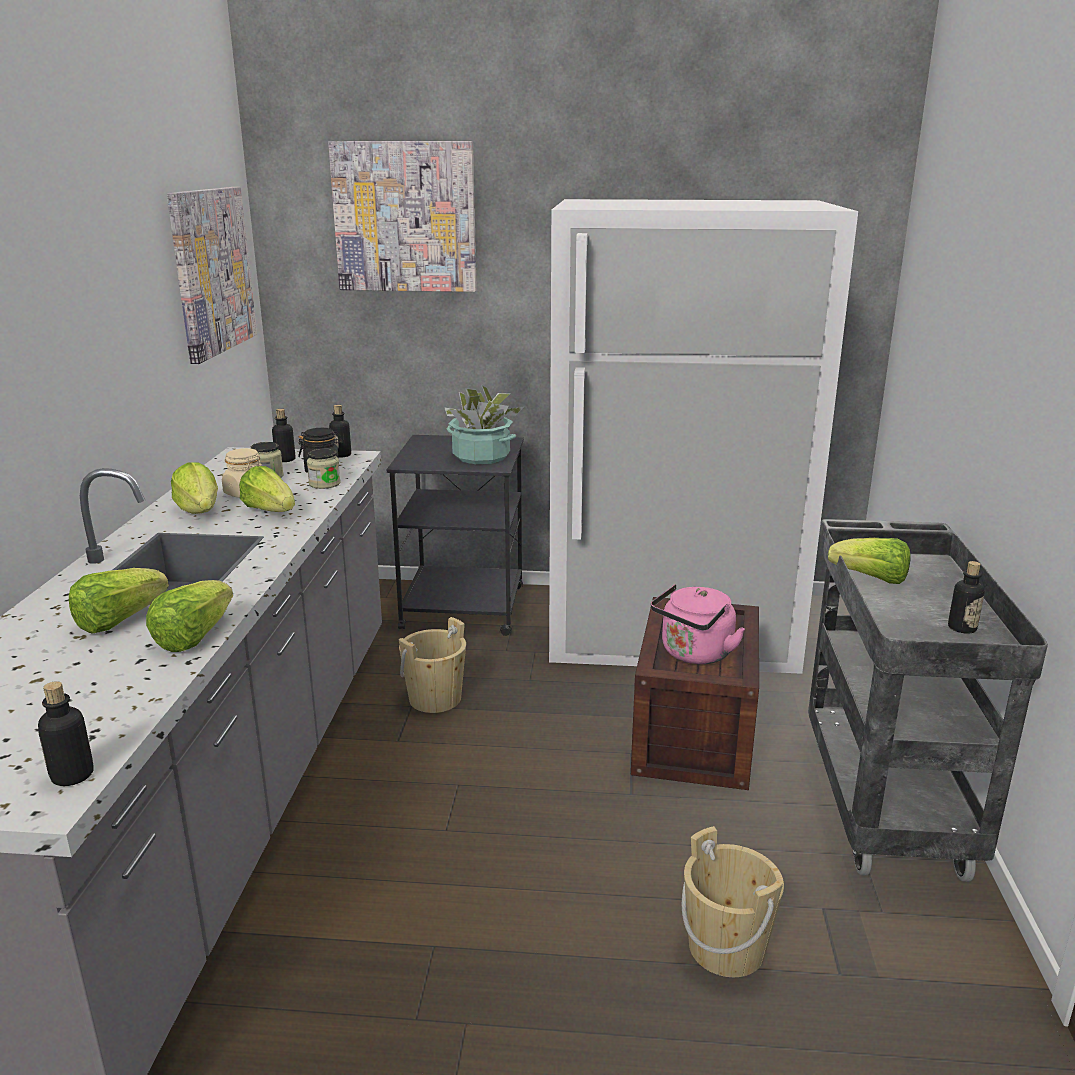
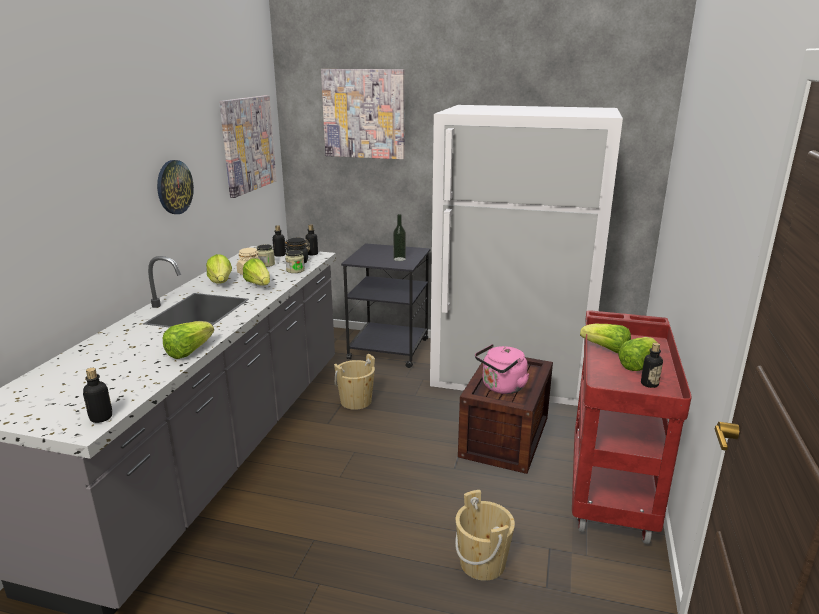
camera: 10 degrees right, 0 degrees up
(106, 345) = (174, 187): none -> wall clock
(119, 621) = (155, 340): lettuce -> lettuce (637, 365)
(481, 457) = (399, 259): potted plant -> bottle
(881, 799) = (610, 488): black cart -> red cart

